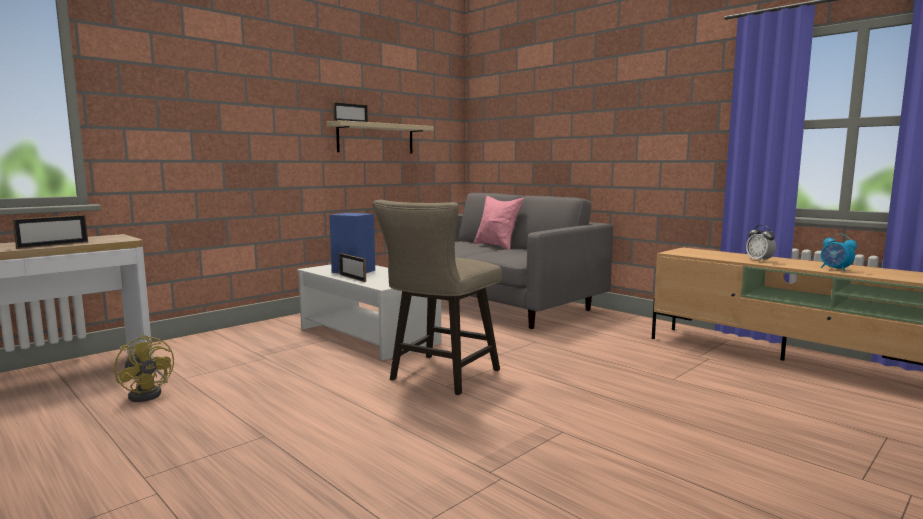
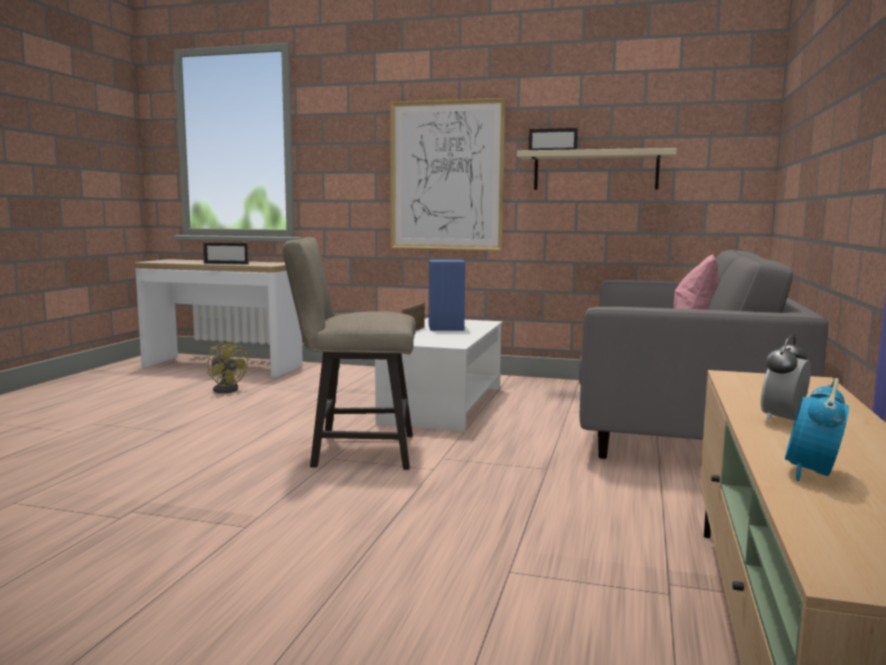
camera: 60 degrees right, 0 degrees up
(149, 393) = (227, 389): yellow fan -> yellow fan turned 60 degrees counterclockwise
(266, 138) = (446, 176): none -> picture

